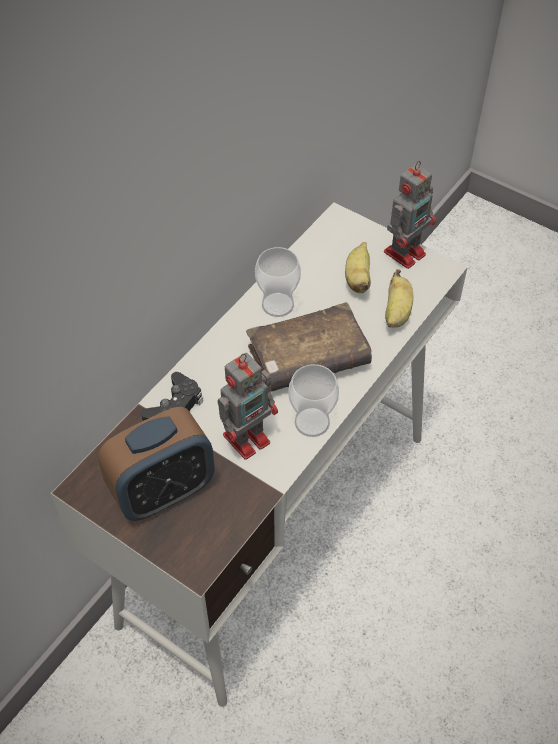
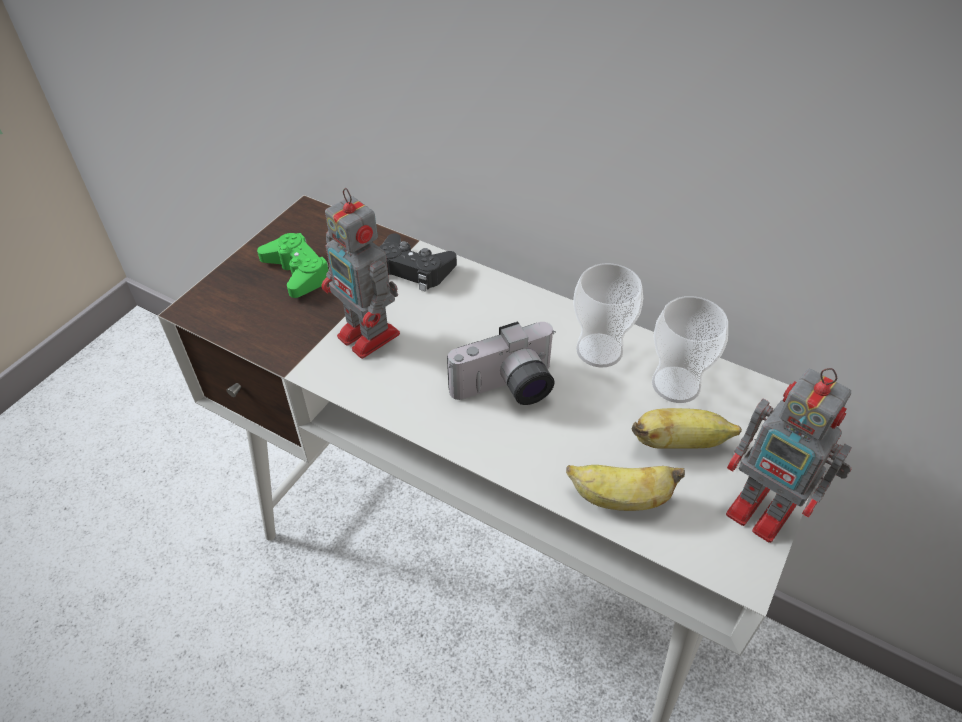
camera: 85 degrees right, 5 degrees down
(163, 491) = (297, 272): alarm clock -> green game controller
(308, 358) = (507, 389): brown book -> camera
(312, 422) = (395, 399): cup -> cup (676, 384)

